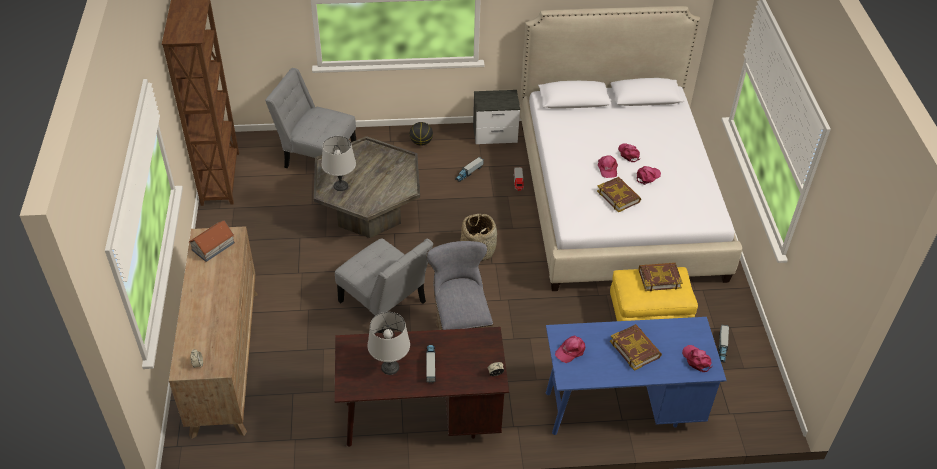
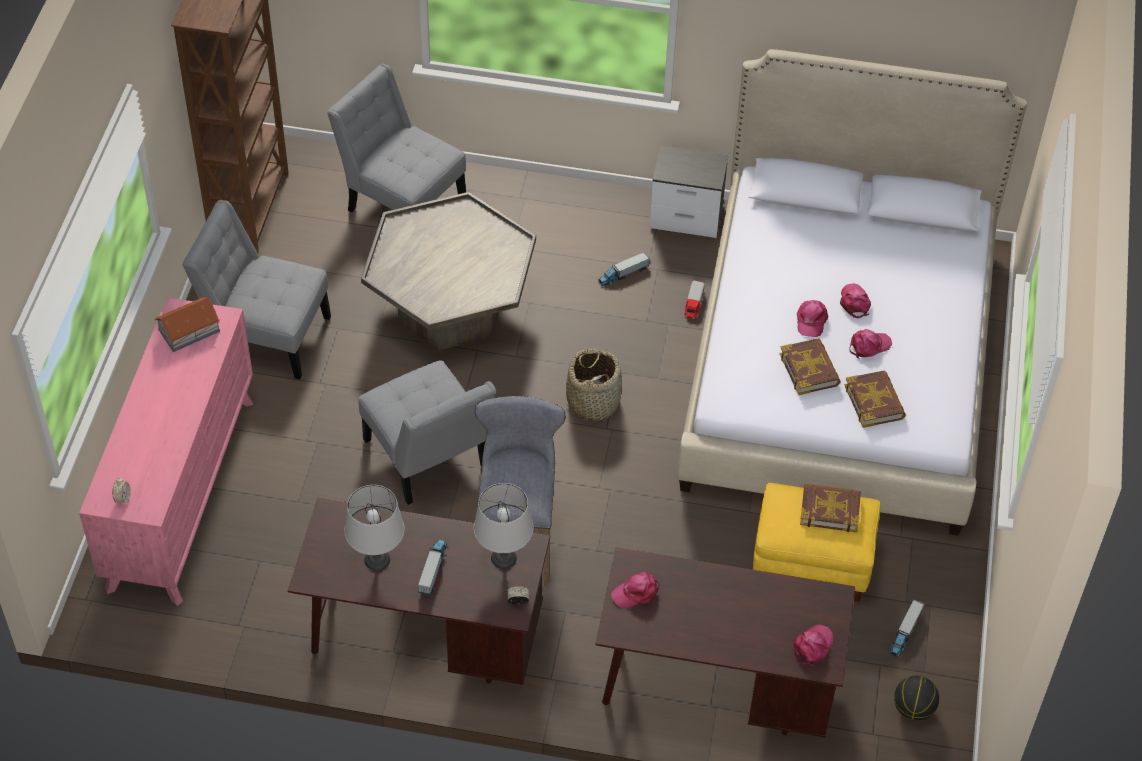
camera: 15 degrees right, 5 degrees up
(225, 360) = (181, 492): brown dresser -> pink dresser
(253, 250) = (266, 335): none -> grey chair
(341, 186) = (407, 266): grey table lamp -> grey table lamp (504, 558)
(421, 142) = (566, 208): basketball -> basketball (913, 709)
(621, 409) = (715, 690): blue desk -> brown desk
(635, 349) = (729, 611): book -> book (874, 402)
(696, 360) = (812, 646): pink cap -> pink cap turned 45 degrees clockwise

